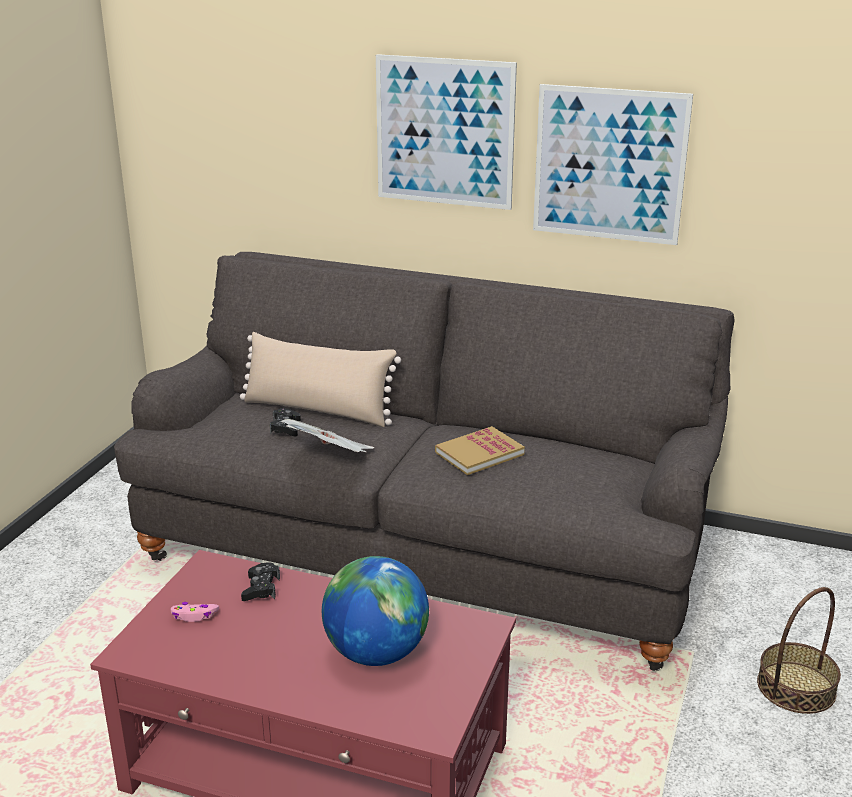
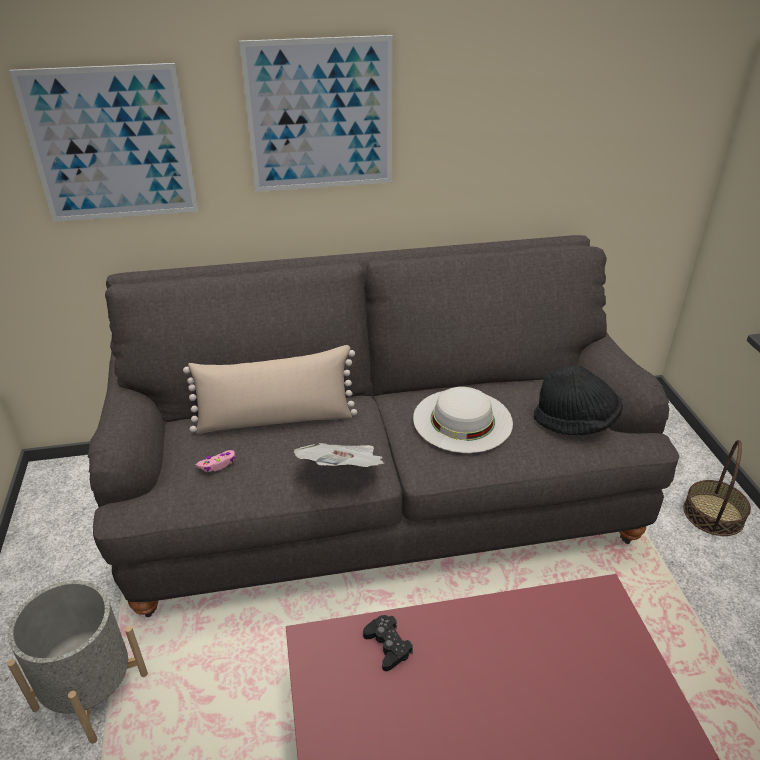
camera: 30 degrees left, 10 degrees up
(76, 593) = (91, 691): none -> grey planter
(194, 616) = (356, 715): pink game controller -> pink game controller (217, 464)
(285, 428) = (270, 453): black game controller -> none
(376, 653) = (553, 672): globe -> none
(479, 453) = (462, 420): book -> white hat
(593, 487) = (575, 422): none -> black hat
(609, 165) = (481, 126): picture -> picture (111, 145)

